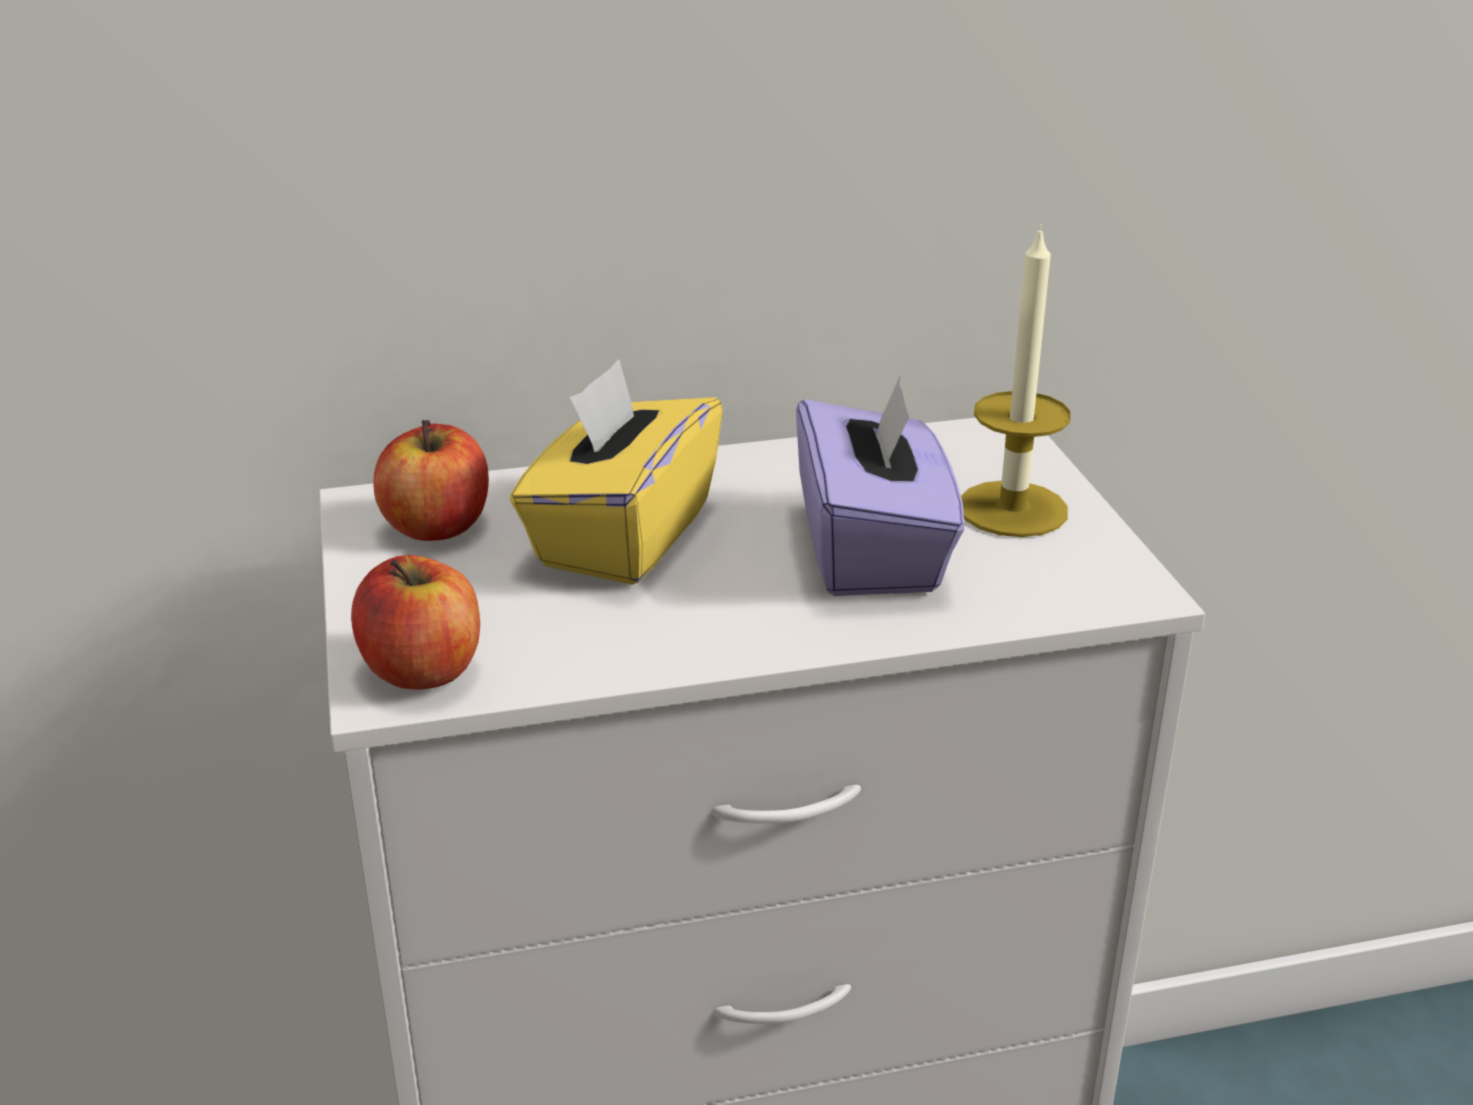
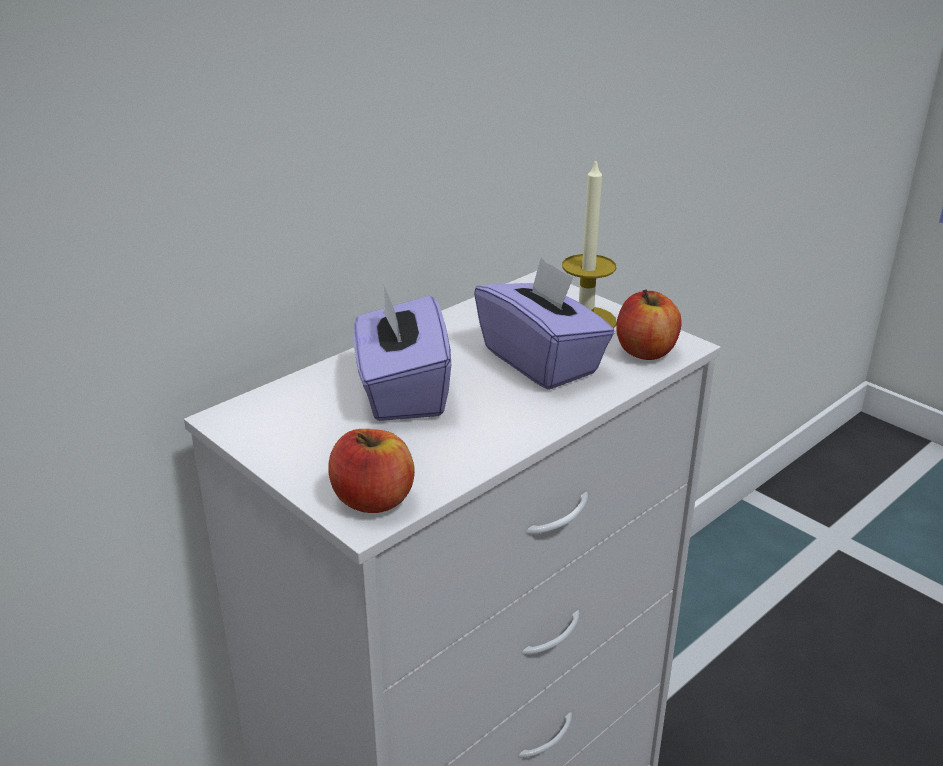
camera: 30 degrees left, 0 degrees up
(437, 526) = (287, 418): apple -> apple (645, 351)
(621, 536) = (402, 392): yellow tissue box -> purple tissue box

